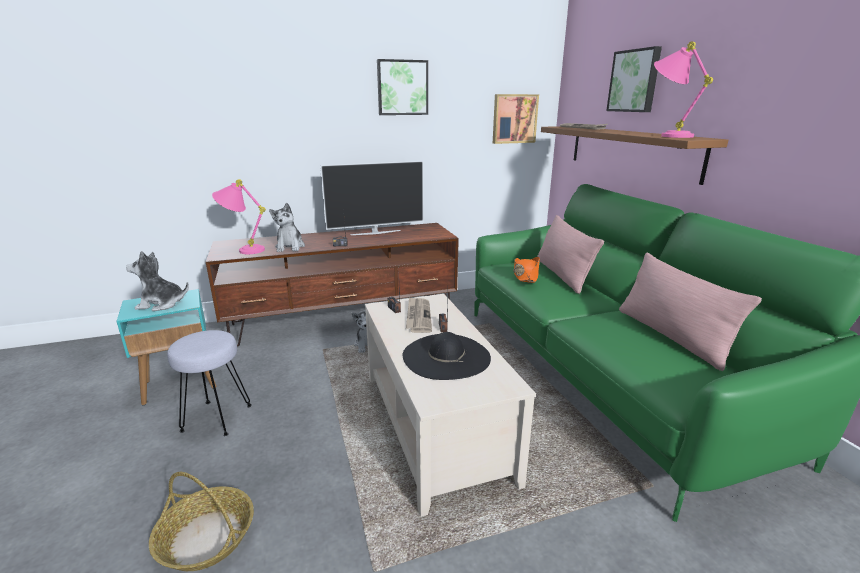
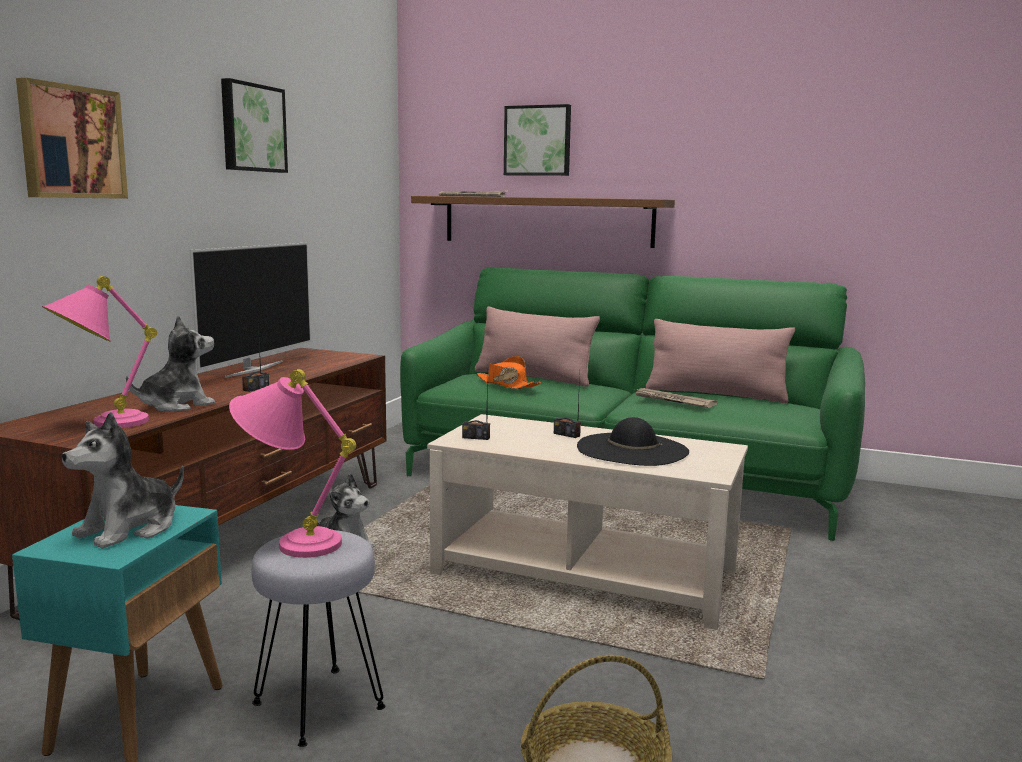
camera: 50 degrees left, 10 degrees down
(290, 247) = (176, 405): plush toy -> plush toy turned 75 degrees counterclockwise
(418, 316) = (518, 435): newspaper -> newspaper (673, 400)
(514, 119) = (365, 185): picture -> picture (70, 142)
(667, 136) = (617, 198): pink table lamp -> pink table lamp (289, 542)

